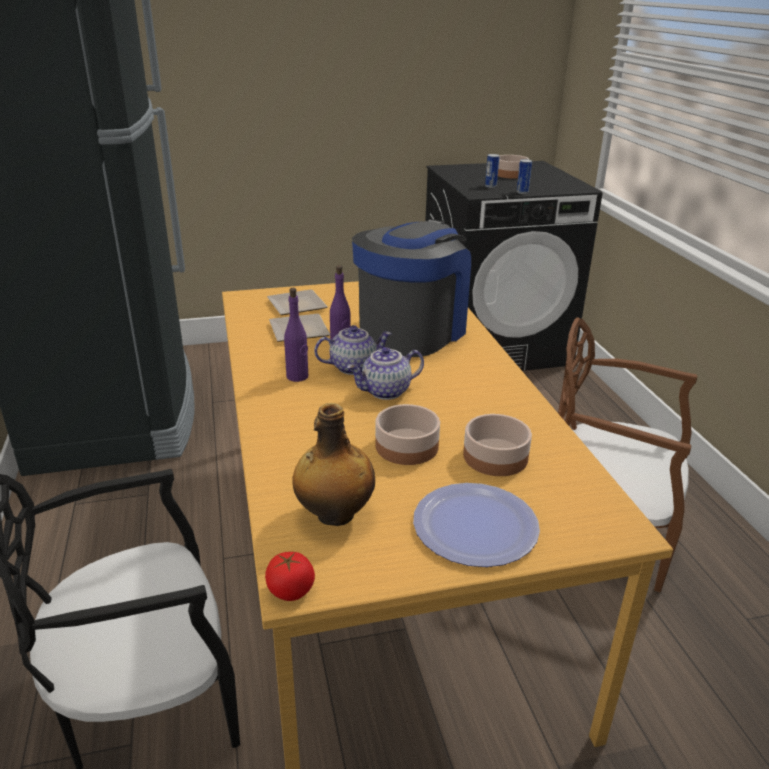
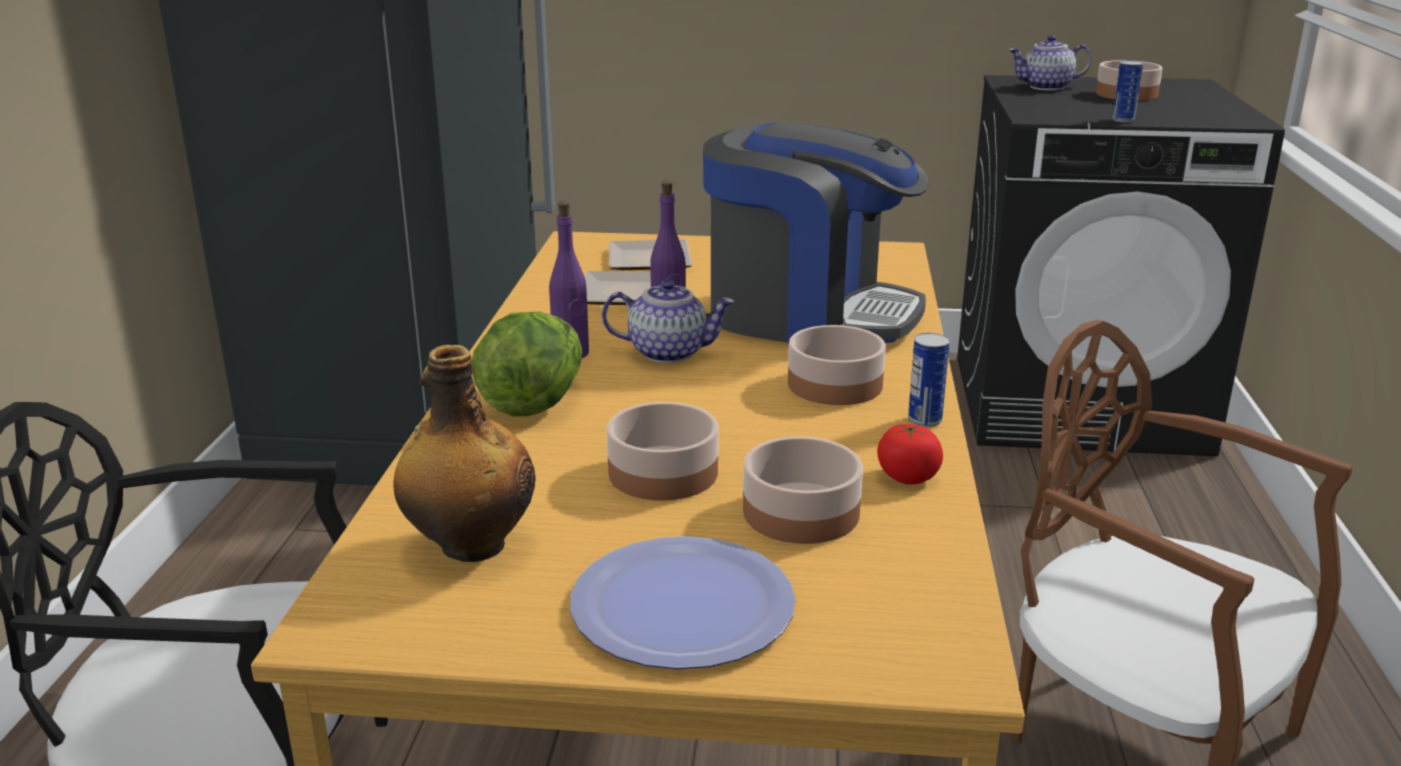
camera: 20 degrees right, 5 degrees down
(291, 590) = (322, 632): tomato -> tomato (908, 477)
(299, 412) = (534, 401): none -> lettuce
(386, 392) = (692, 393): teapot -> teapot (1046, 87)
(412, 331) = (807, 315): coffee machine -> coffee machine turned 60 degrees clockwise
(458, 374) = (835, 385): none -> bowl
(490, 186) = (1071, 108): can -> can (924, 420)

